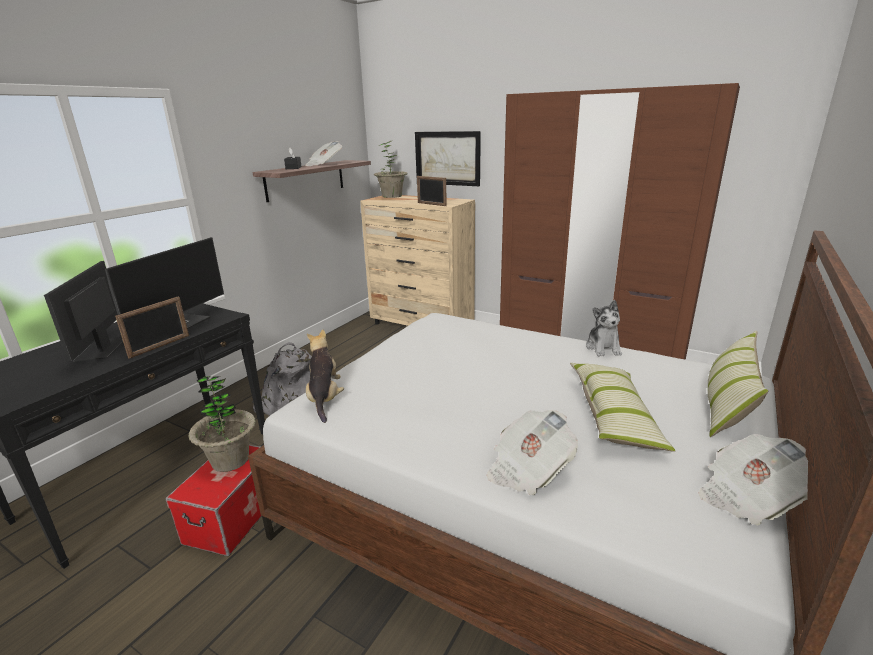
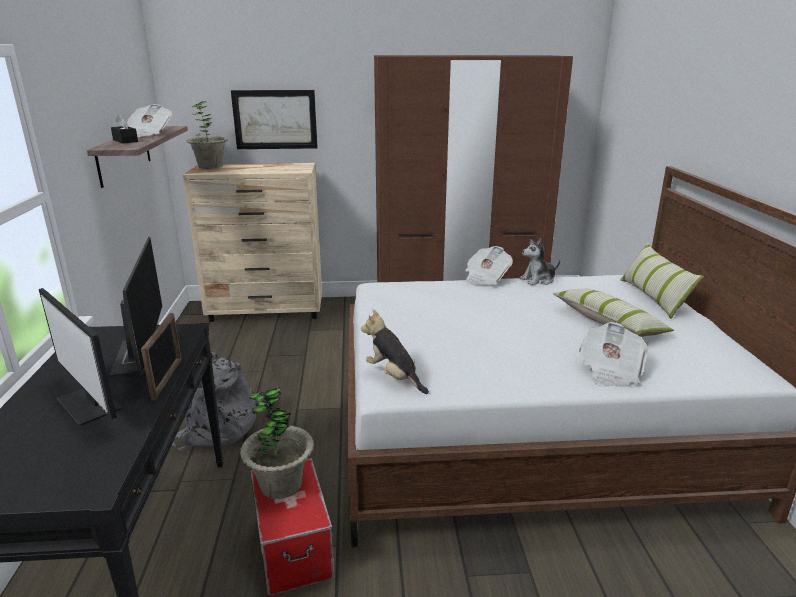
camera: 35 degrees left, 0 degrees up
(431, 204) = (282, 172): picture frame -> none
(603, 348) = (538, 280): plush toy -> plush toy turned 105 degrees clockwise
(748, 497) = (725, 344): newspaper -> newspaper (485, 279)

